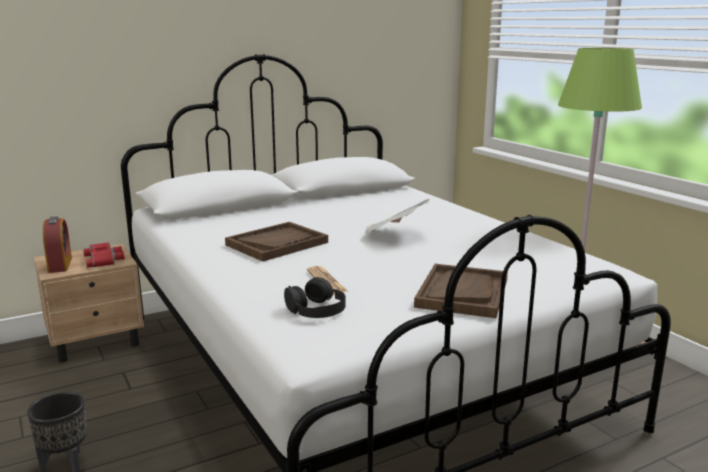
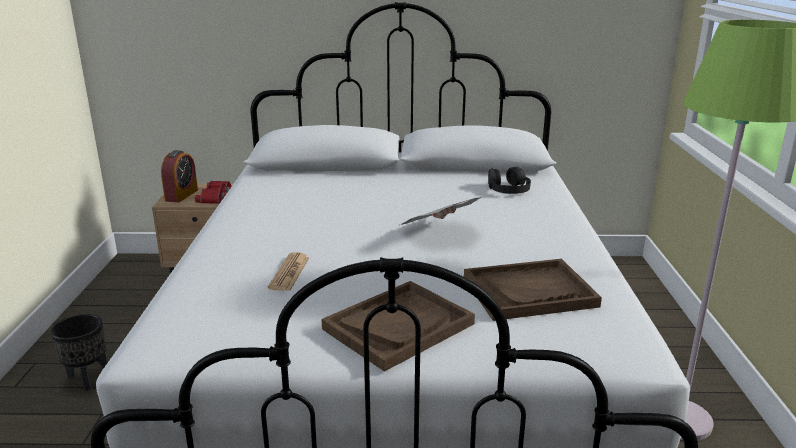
camera: 30 degrees right, 5 degrees up
(277, 243) = (311, 217): brown tray -> brown tray (529, 292)
(316, 309) = (233, 303): black headphones -> black headphones (508, 189)

